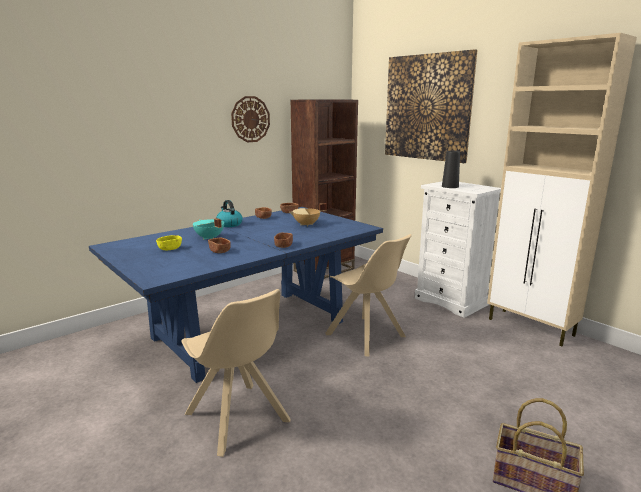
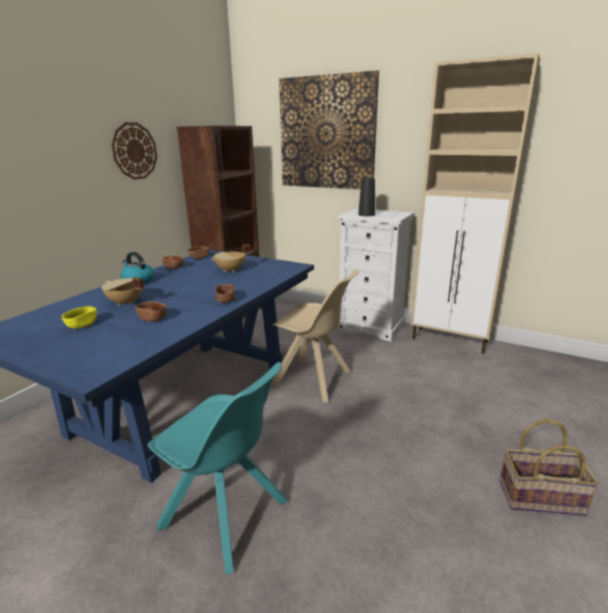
camera: 20 degrees left, 5 degrees up
(209, 238) = (125, 302): turquoise cooking pot -> beige cooking pot
(238, 419) = (227, 516): beige chair -> turquoise chair

